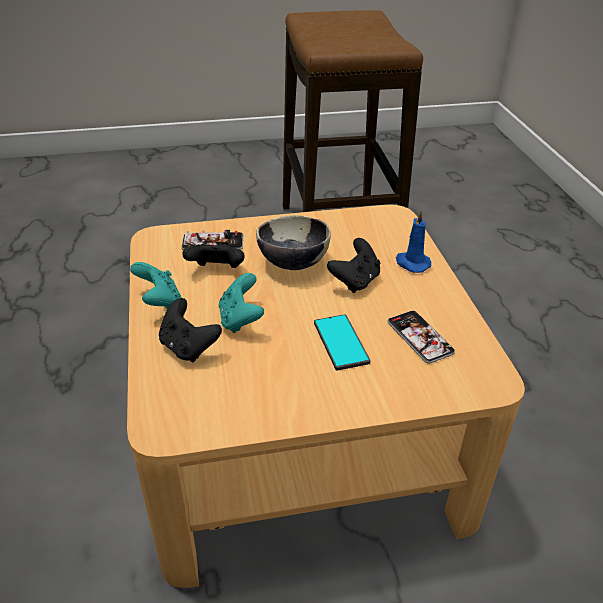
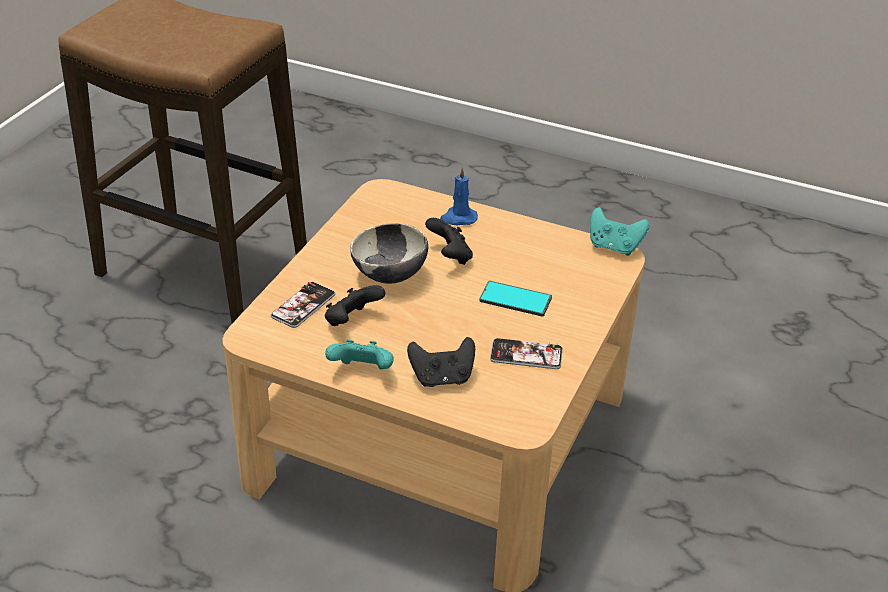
camera: 55 degrees left, 0 degrees up
(240, 319) = (435, 336): turquoise game controller -> turquoise game controller (614, 247)
(420, 337) = (547, 261): phone -> phone (526, 355)

